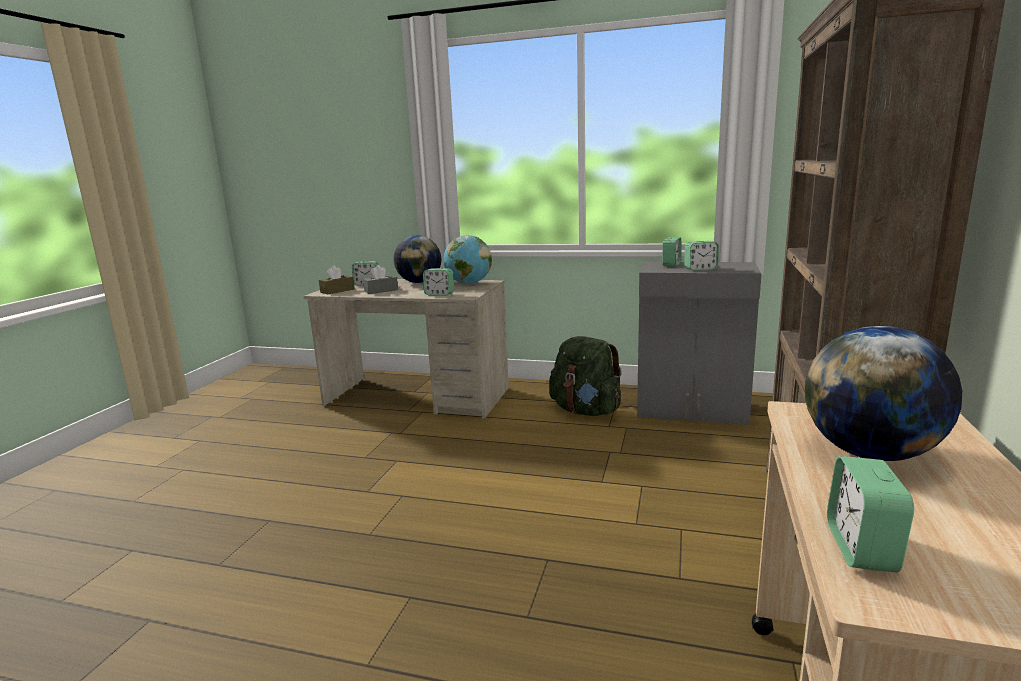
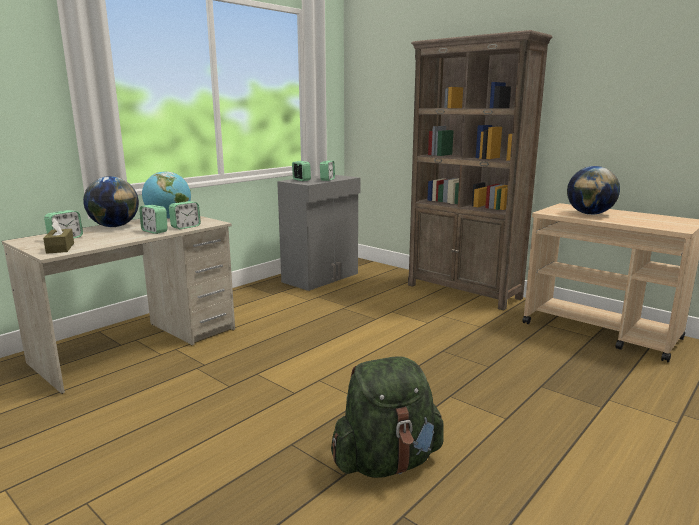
camera: 65 degrees left, 0 degrees up
(381, 290) = (113, 237): grey tissue box -> none
(586, 411) = (277, 299): green backpack -> green backpack (387, 462)
(861, 548) = (654, 225): alarm clock -> alarm clock (154, 231)

